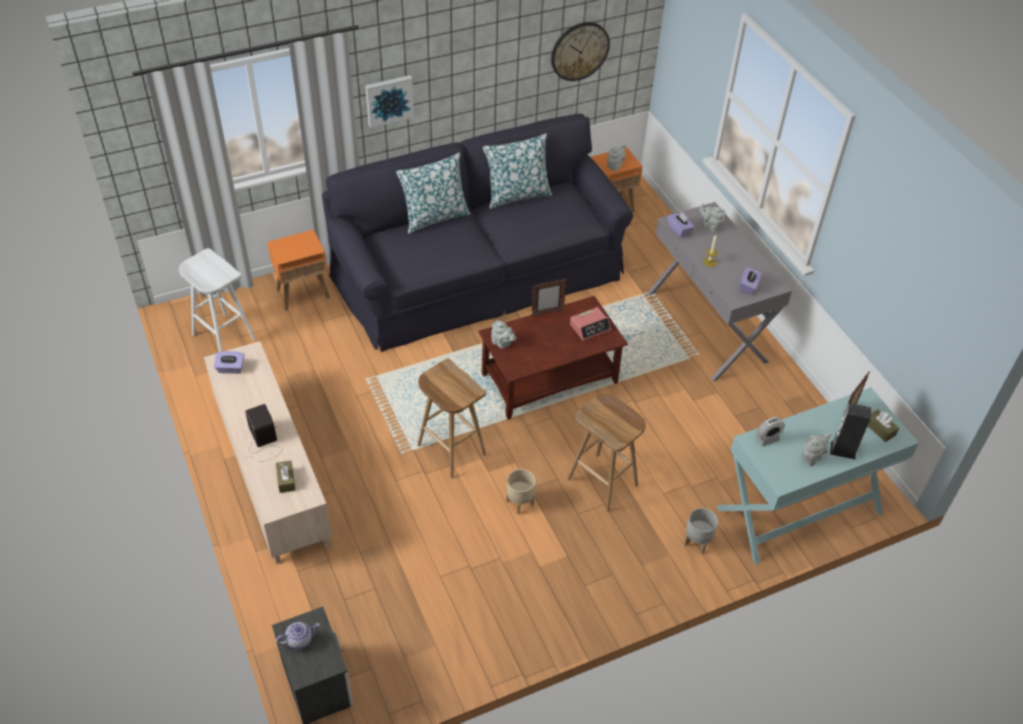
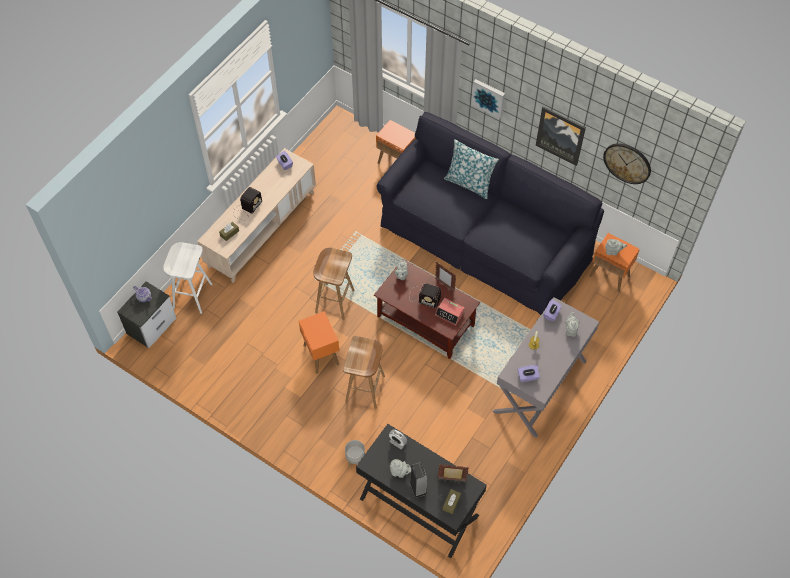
camera: 60 degrees right, 10 degrees up
(222, 336) = (336, 148): white stool -> white stool (192, 295)
(493, 79) = (560, 135): none -> picture
(517, 195) = (526, 213): pillow -> none
(519, 503) = (321, 354): beige planter -> orange side table
(549, 339) = (423, 297): none -> radio
(799, 510) = (418, 507): turquoise console table -> black console table

